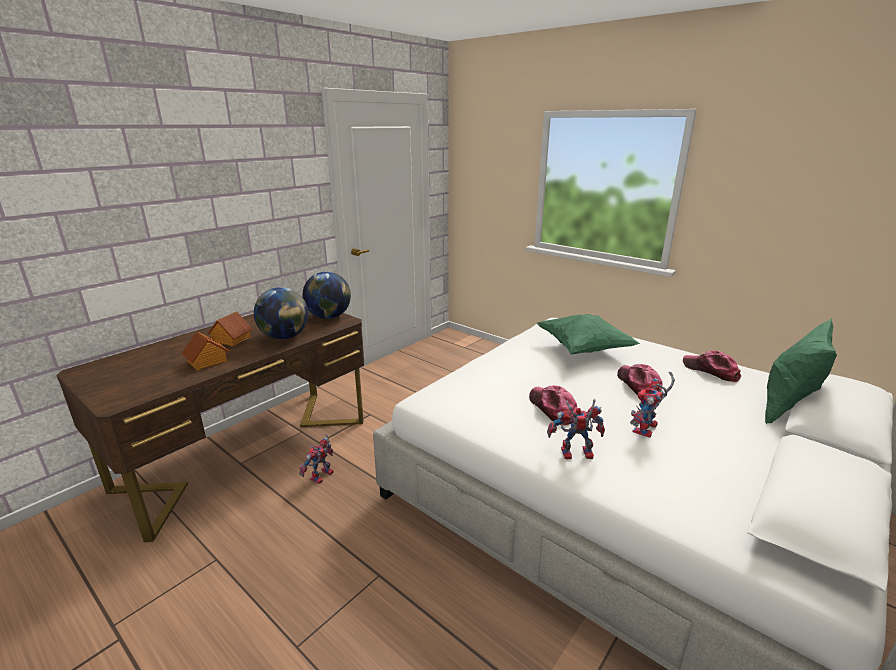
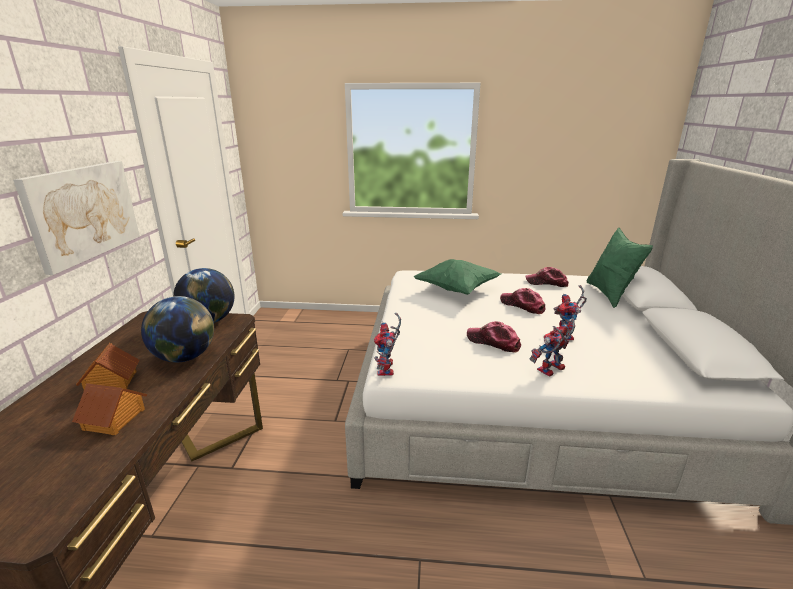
camera: 35 degrees left, 0 degrees up
(263, 215) = (83, 212): none -> picture
(321, 477) = (271, 501): toy robot -> toy robot (387, 370)

